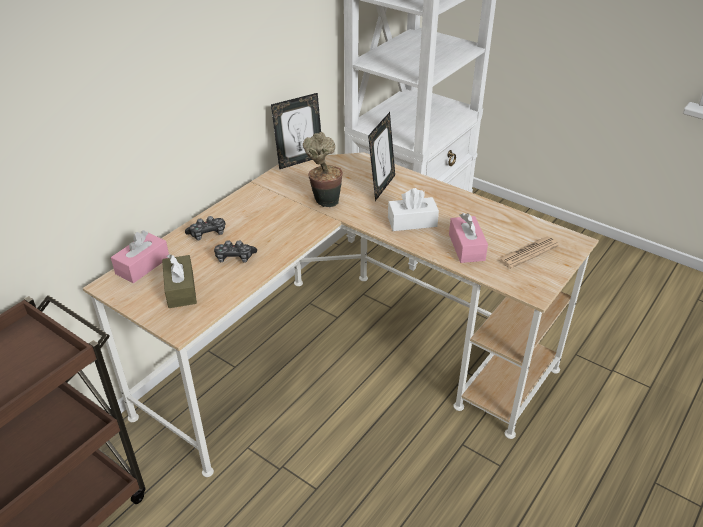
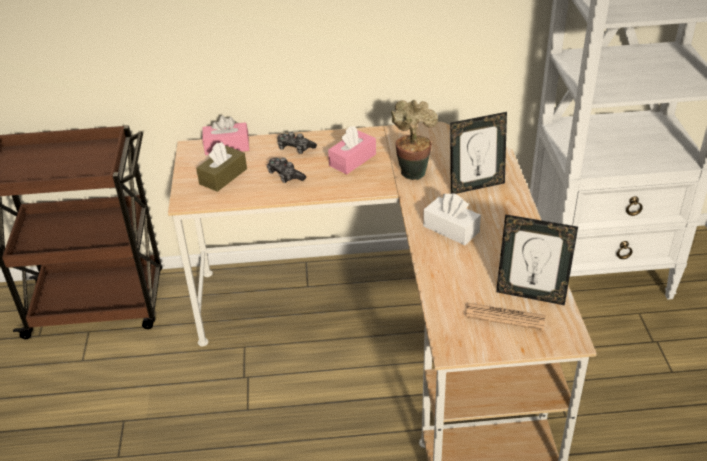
camera: 50 degrees right, 0 degrees up
(299, 161) = (446, 128): picture frame -> picture frame (530, 294)
(466, 247) = (460, 277): pink tissue box -> pink tissue box (352, 160)

